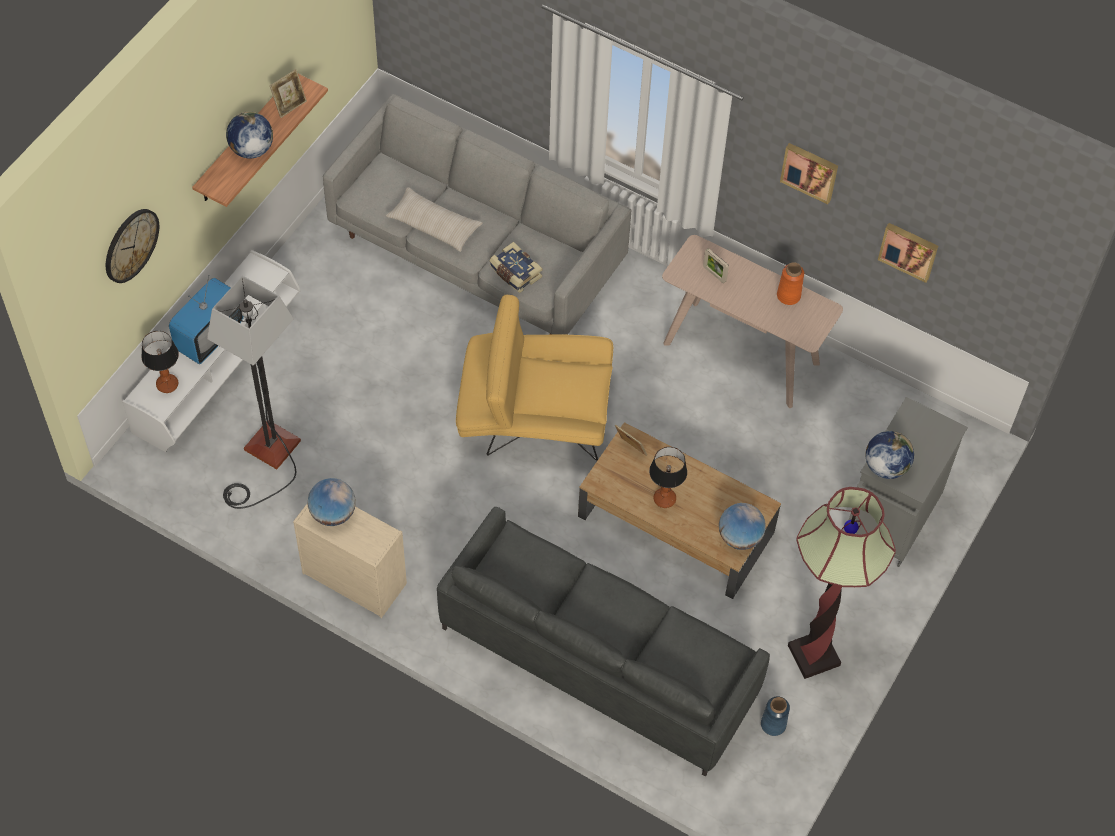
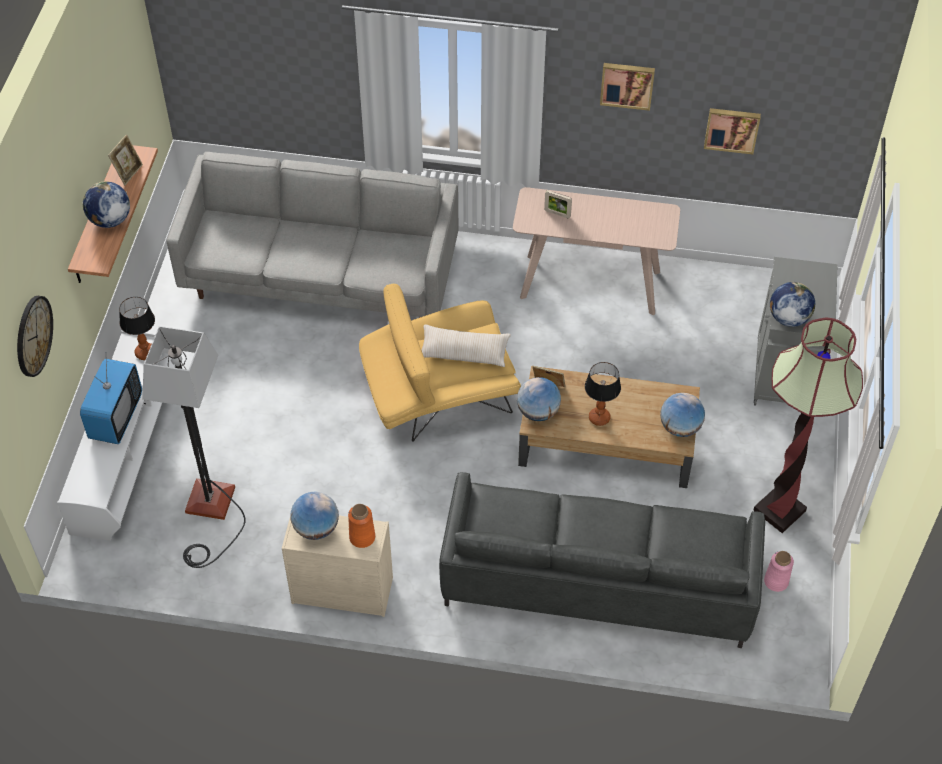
camera: 20 degrees left, 5 degrees down
(167, 385) = (94, 473): table lamp -> table lamp (145, 353)
(434, 225) = (284, 255): beige pillow -> beige pillow (464, 352)
(515, 273) = (376, 272): book -> none
(607, 472) = (538, 412): none -> globe
(773, 724) = (776, 581): blue vase -> pink vase
(788, 296) = (629, 211): orange vase -> orange vase (362, 537)

